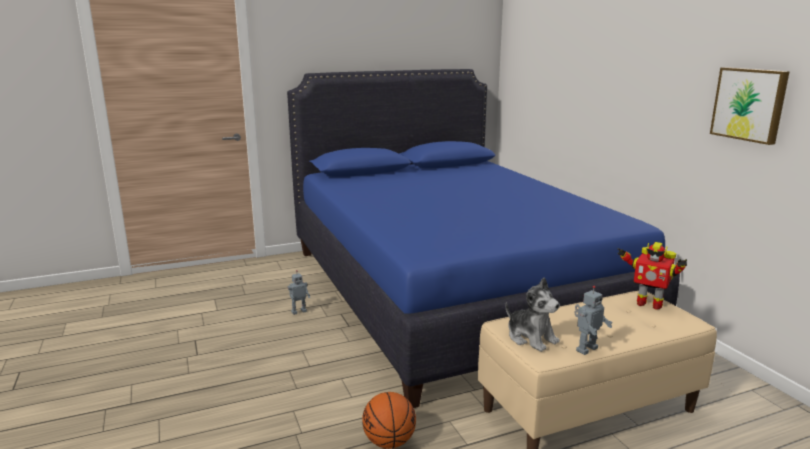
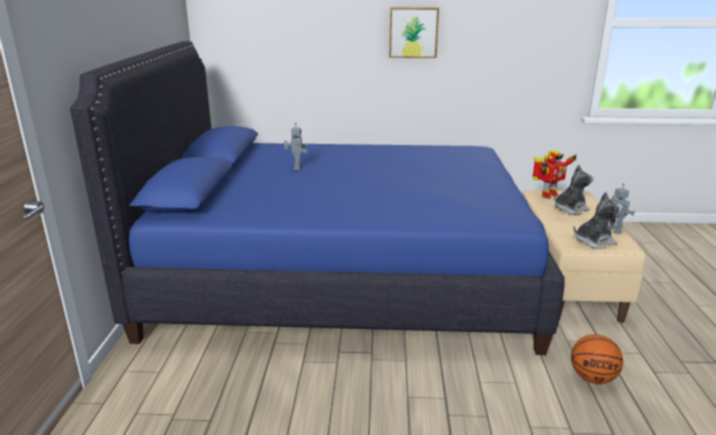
camera: 65 degrees left, 5 degrees up
(298, 311) = (307, 381): toy robot -> toy robot (296, 168)
(620, 319) = (570, 209): none -> plush toy
(749, 104) = (522, 44): picture -> picture (413, 32)

